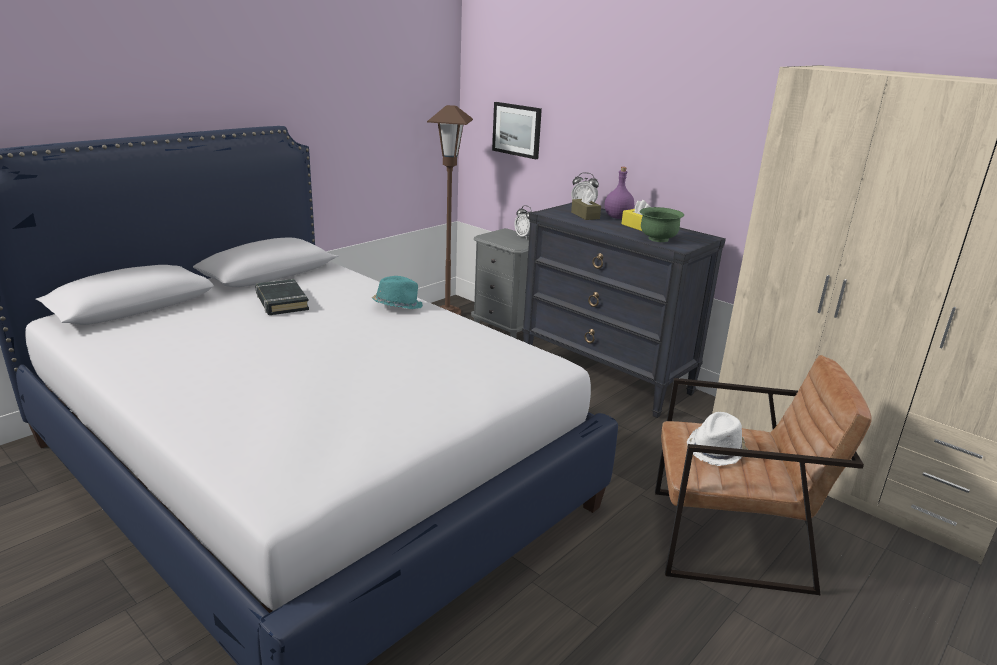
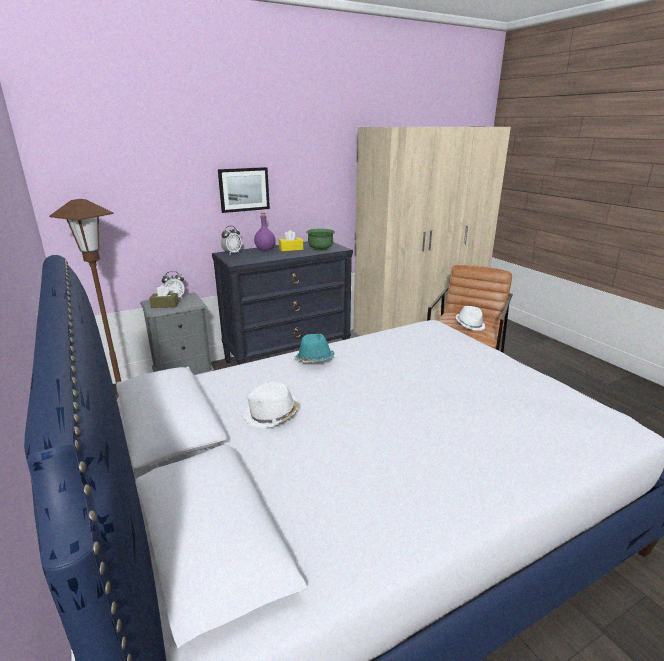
camera: 70 degrees left, 0 degrees up
(281, 302) = (271, 415): black book -> white hat
(517, 130) = (127, 210): picture -> picture (244, 189)
(585, 215) = (253, 255): brown tissue box -> brown tissue box (165, 305)

